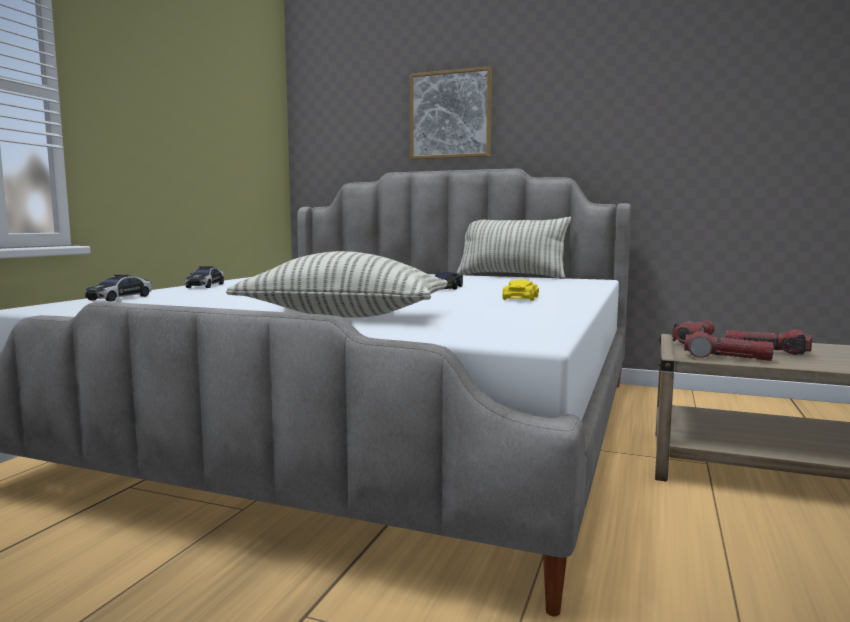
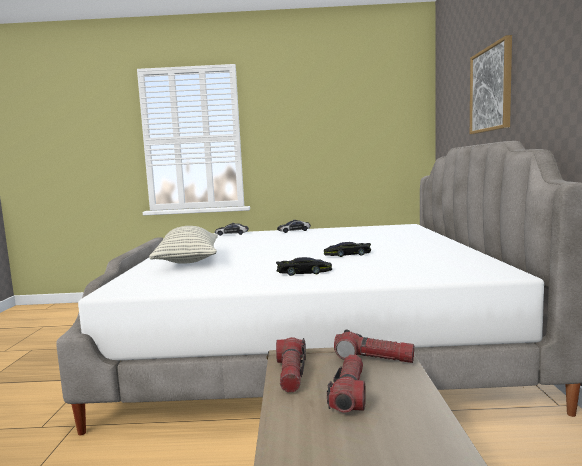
camera: 70 degrees right, 0 degrees up
(511, 276) = (480, 253): pillow -> none
(520, 298) = (304, 272): yellow toy car -> black toy car

